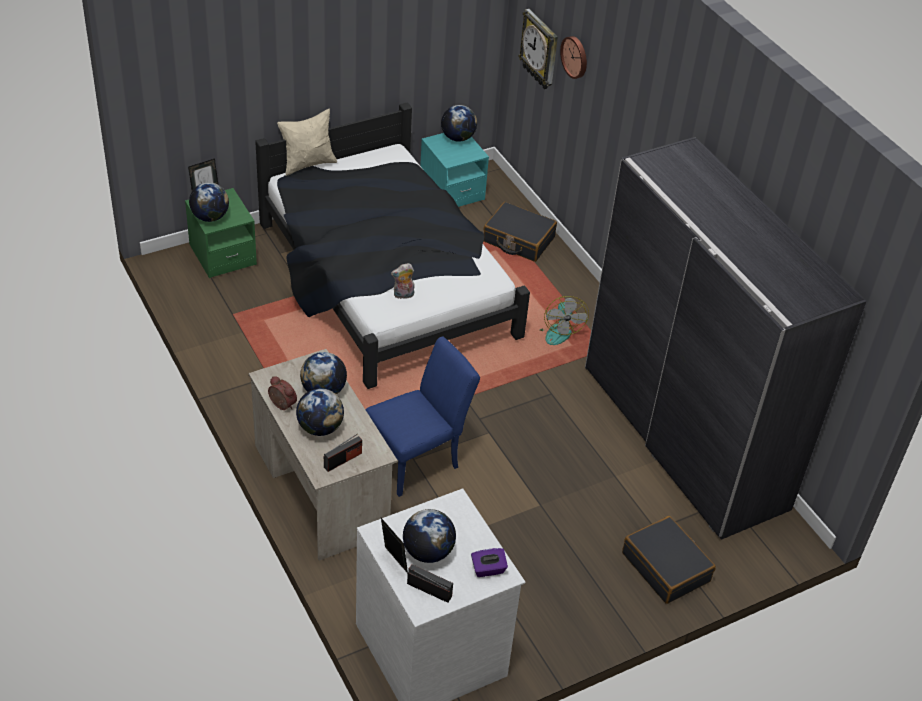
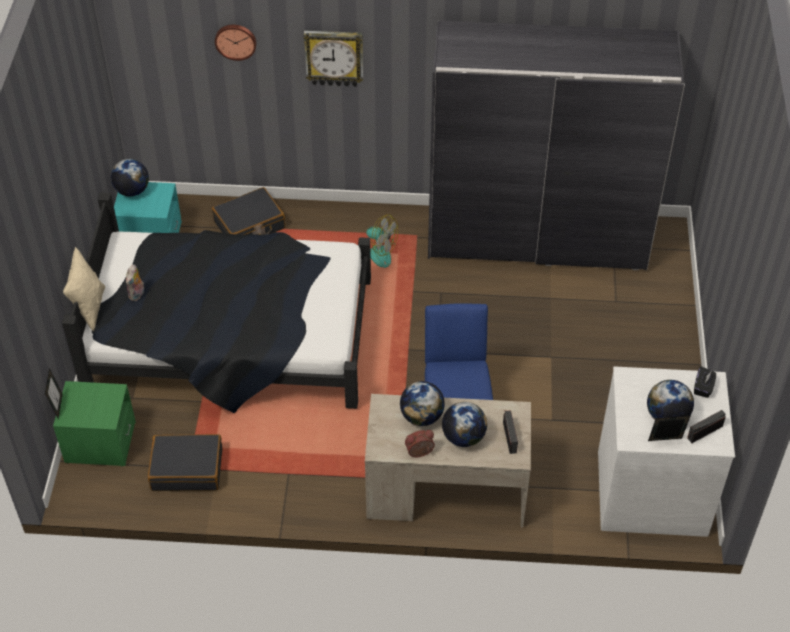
camera: 55 degrees left, 5 degrees up
(210, 217) = (94, 415): globe -> none
(403, 295) = (318, 319): plush toy -> plush toy (137, 295)
(488, 569) = (703, 388): purple tissue box -> black tissue box
(540, 50) = (176, 61): wall clock -> wall clock (334, 57)
(666, 567) = (653, 314): black suitcase -> black suitcase (187, 469)

